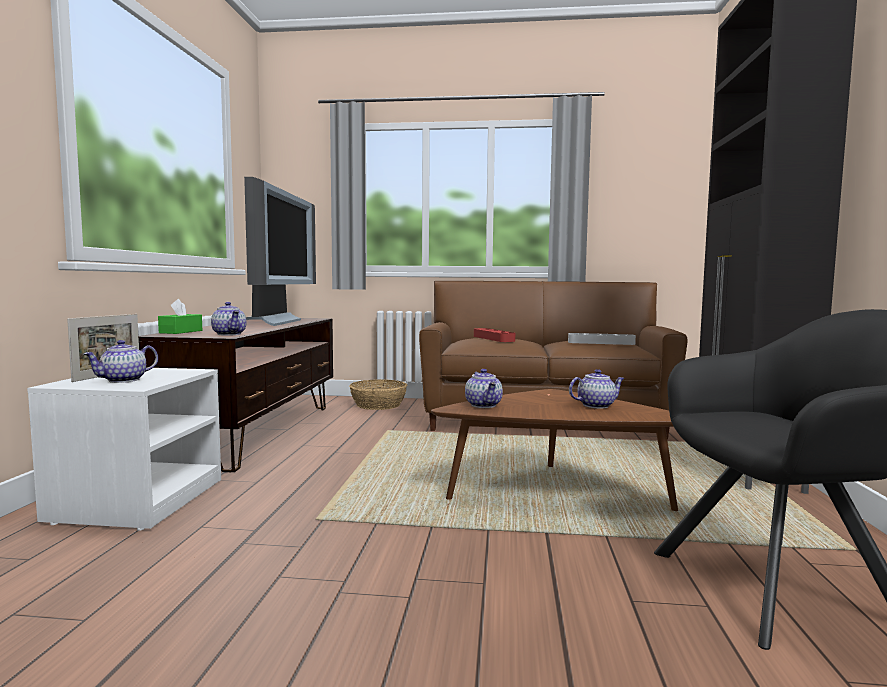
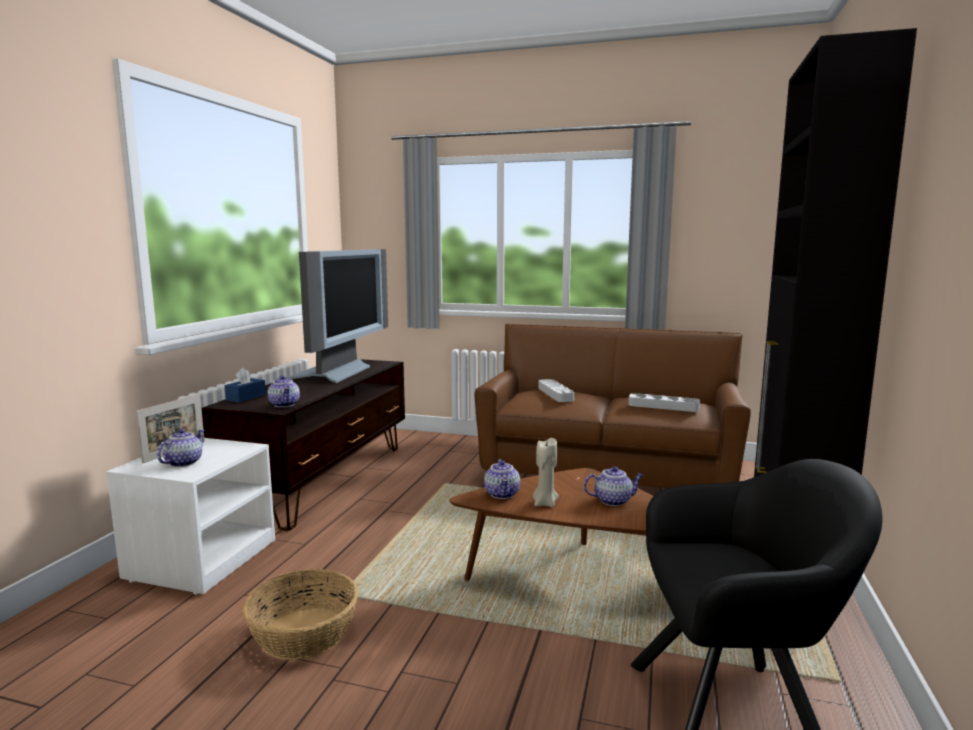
camera: 10 degrees right, 5 degrees up
(123, 380) = (183, 462): teapot -> teapot turned 150 degrees clockwise
(181, 332) = (246, 397): green tissue box -> blue tissue box
(378, 405) = (449, 446): basket -> basket (303, 633)
(493, 338) = (555, 394): red tray -> grey tray
(531, 409) = (544, 503): none -> beige candle

